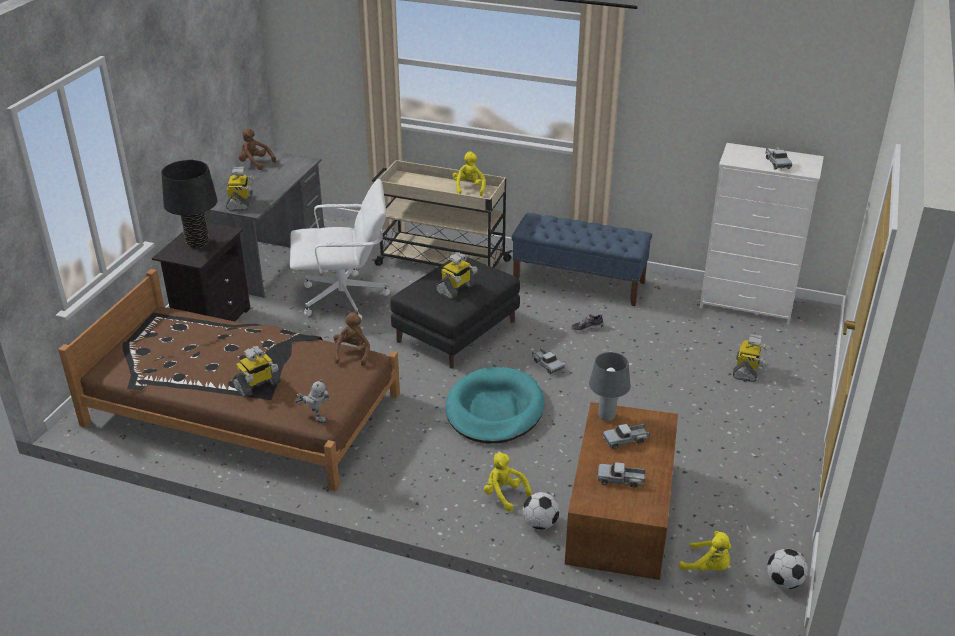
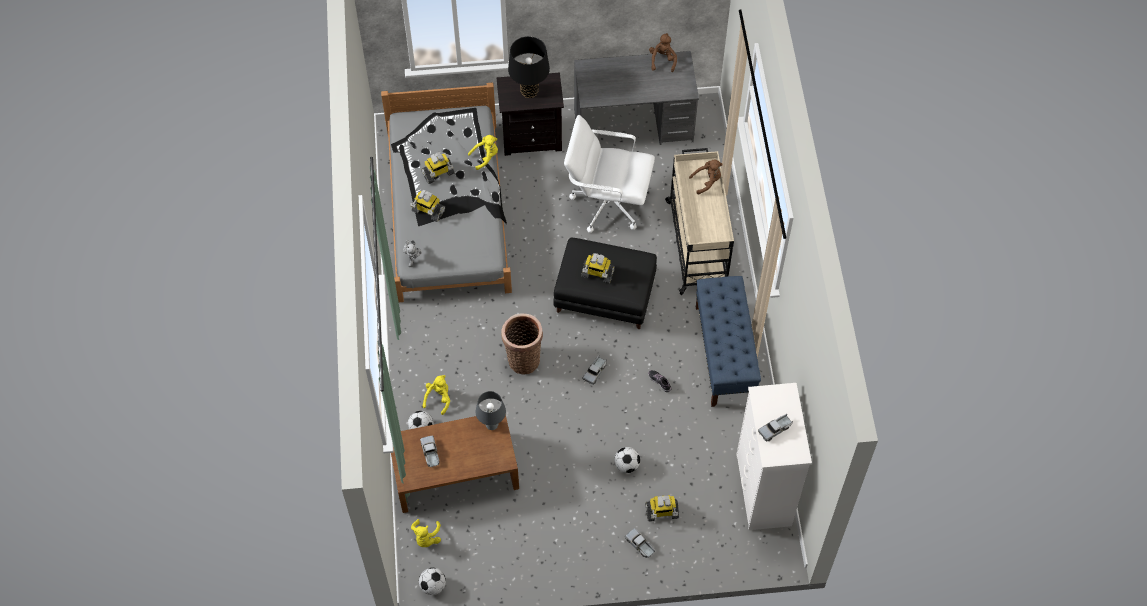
camera: 65 degrees right, 25 degrees up
(240, 203) = (596, 85): toy robot -> toy robot (438, 174)
(242, 409) = (448, 210): brown bed -> grey bed
(344, 299) = (607, 203): white office chair -> white office chair turned 135 degrees clockwise
(352, 353) = (490, 246): brown plush toy -> brown plush toy (707, 181)
(469, 188) = (714, 221): yellow plush toy -> yellow plush toy (485, 157)
(494, 410) = (523, 358): turquoise dog bed -> basket
(625, 440) = (472, 444): toy truck -> toy truck (640, 545)
(677, 376) = (626, 465): none -> football

